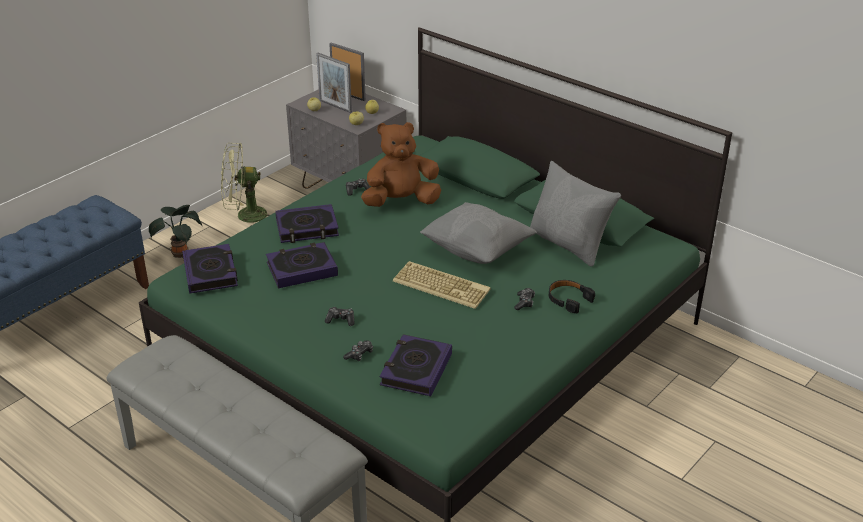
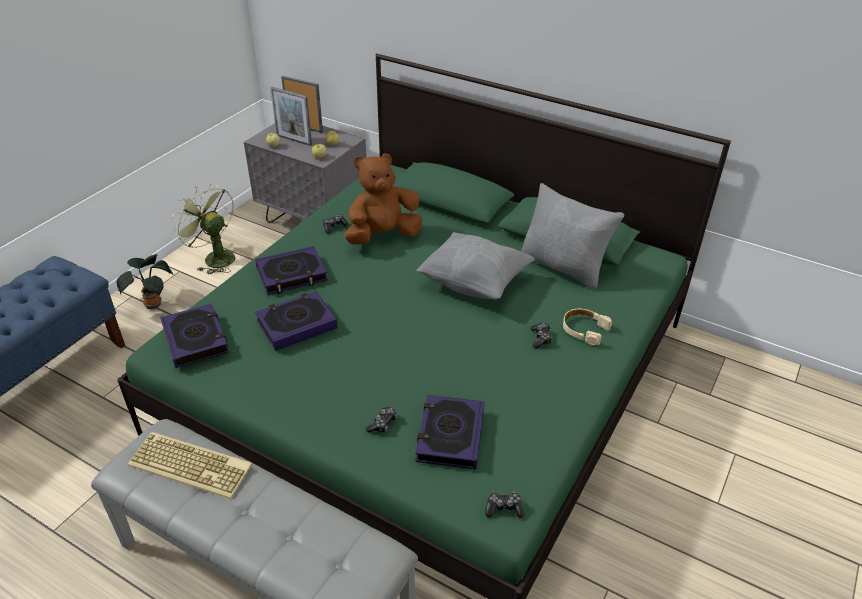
camera: 10 degrees left, 5 degrees up
(245, 217) = (214, 257): green fan -> green fan turned 60 degrees clockwise
(341, 320) = (352, 382): game controller -> game controller (504, 508)
(442, 285) = (451, 327): keyboard -> keyboard (192, 464)
(568, 299) = (584, 330): black headphones -> beige headphones

